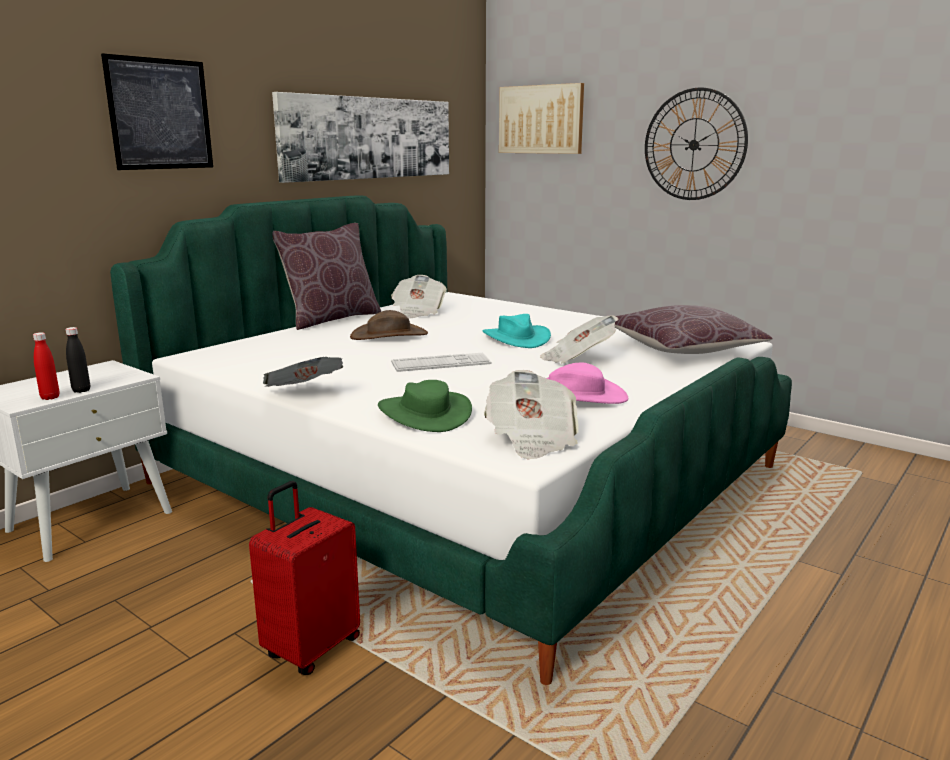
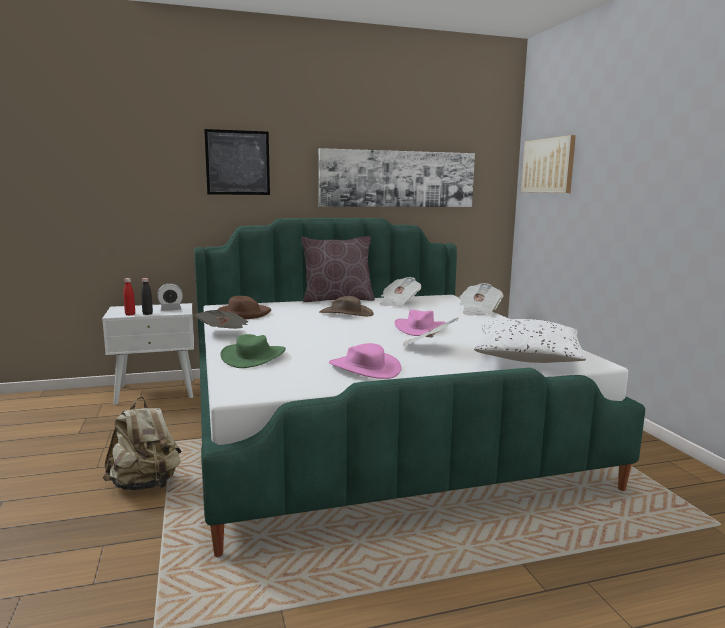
camera: 35 degrees right, 5 degrees down
(105, 376) = (171, 310): none -> alarm clock
(254, 361) = (243, 314): none -> brown hat
(311, 648) = (146, 485): red suitcase -> beige backpack
(441, 363) = (334, 333): keyboard -> none
(516, 338) = (419, 328): turquoise hat -> pink hat
(531, 439) = (272, 384): newspaper -> newspaper (478, 311)
(683, 349) = (527, 358): brown pillow -> white pillow
(694, 145) = (645, 185): wall clock -> none

